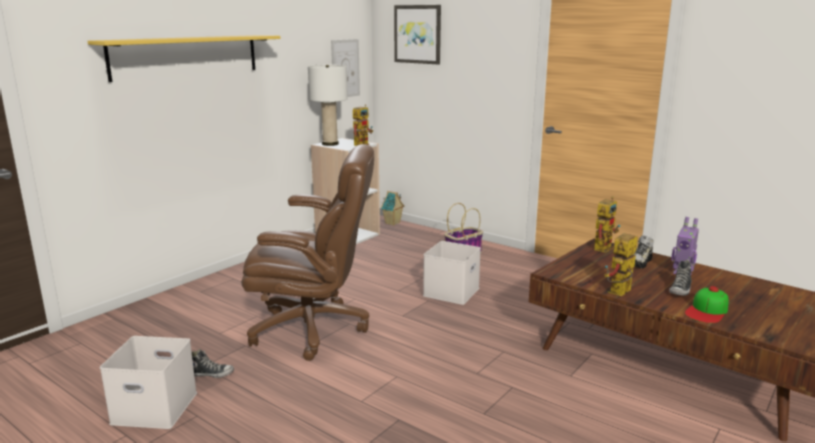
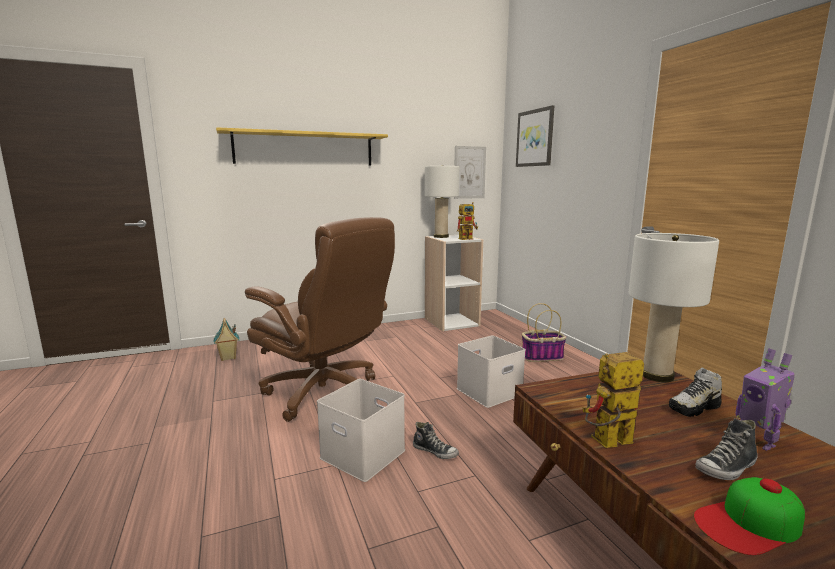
camera: 30 degrees right, 5 degrees down
(157, 407) = (139, 425): white storage box -> white storage box (365, 454)
(211, 374) = (208, 409): shoe -> shoe (435, 451)
(393, 223) = (502, 319): toy house -> toy house (228, 358)
(603, 247) = (656, 375): toy robot -> white table lamp

